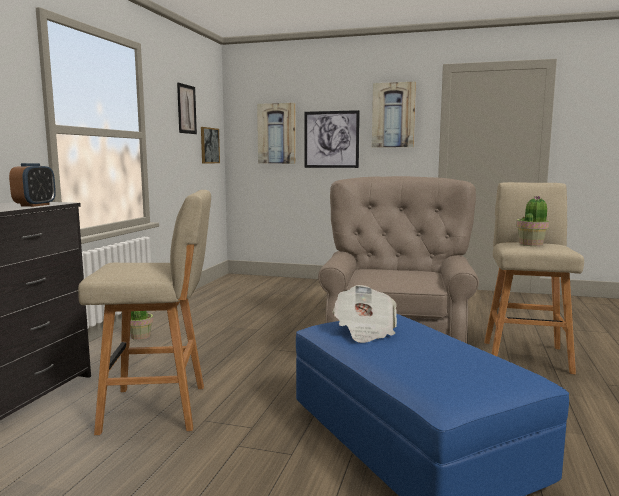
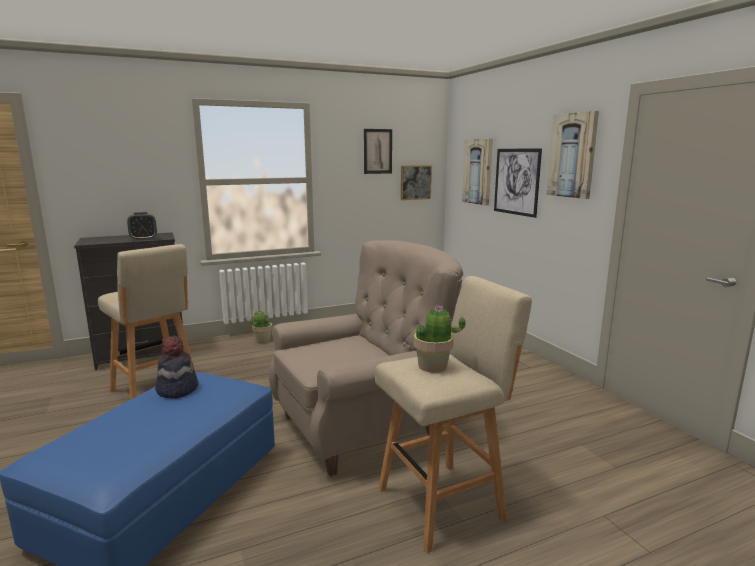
camera: 50 degrees right, 5 degrees up
(365, 331) = (177, 389): newspaper -> hat

